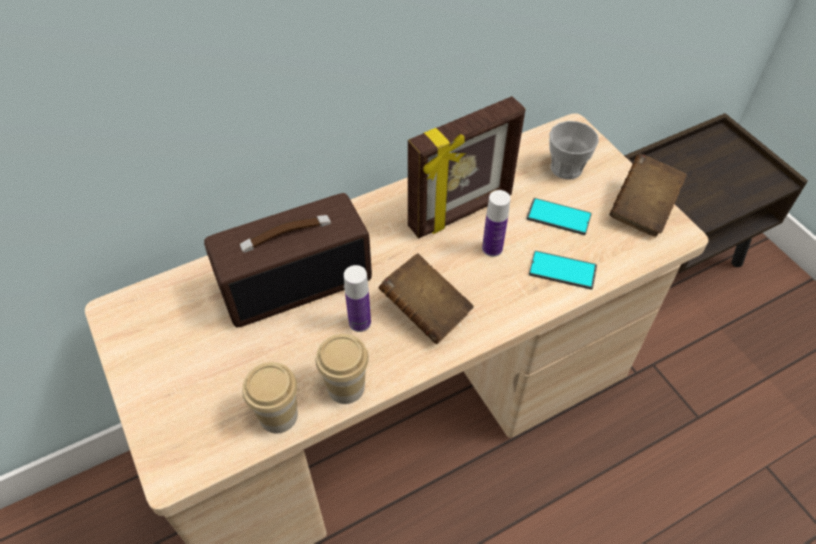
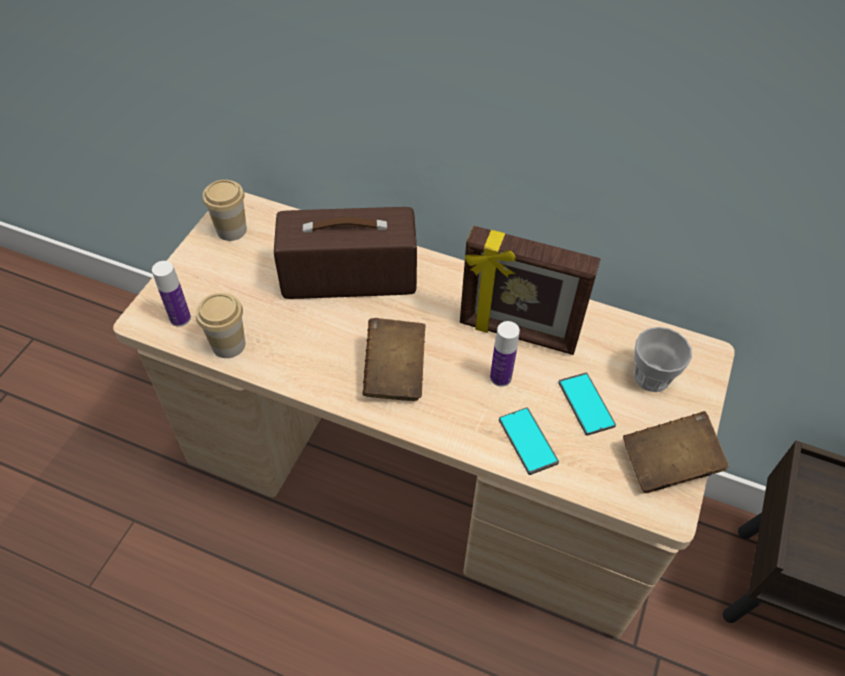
camera: 50 degrees right, 0 degrees up
(296, 281) = (348, 278): radio -> radio turned 150 degrees clockwise
(346, 387) = (283, 367): cup -> cup (231, 230)
(359, 322) = (346, 339): bottle -> bottle (180, 318)

